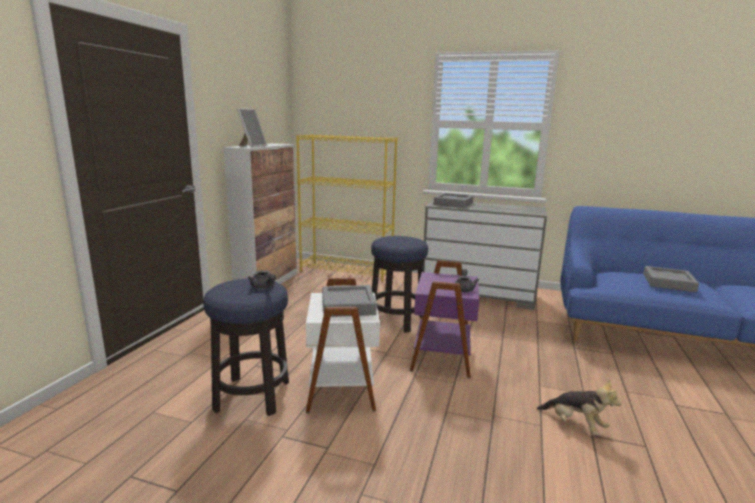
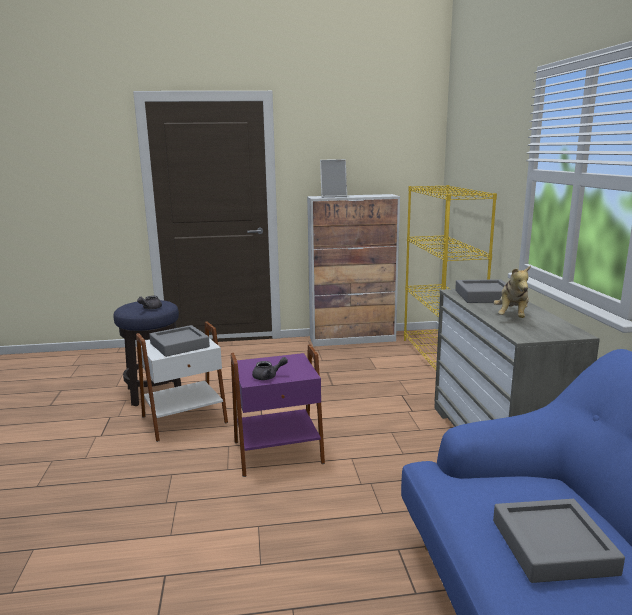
camera: 65 degrees right, 0 degrees up
(396, 320) = (340, 411): stool -> none
(575, 425) = (181, 560): plush toy -> plush toy (512, 317)

